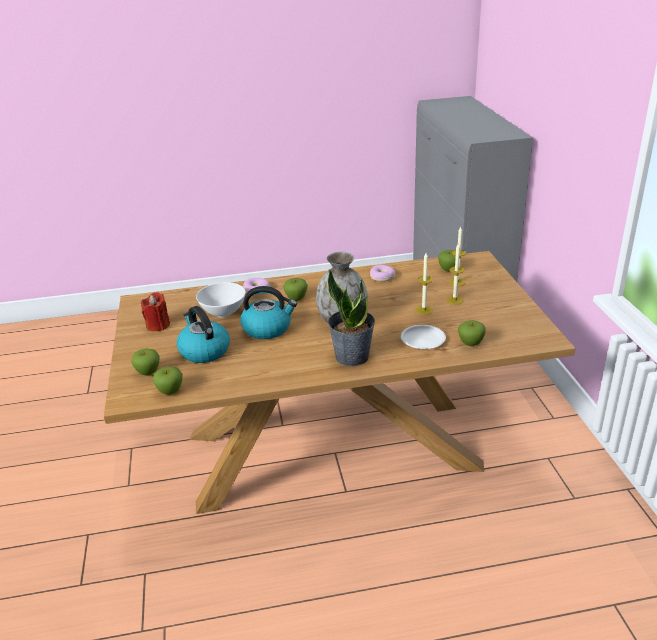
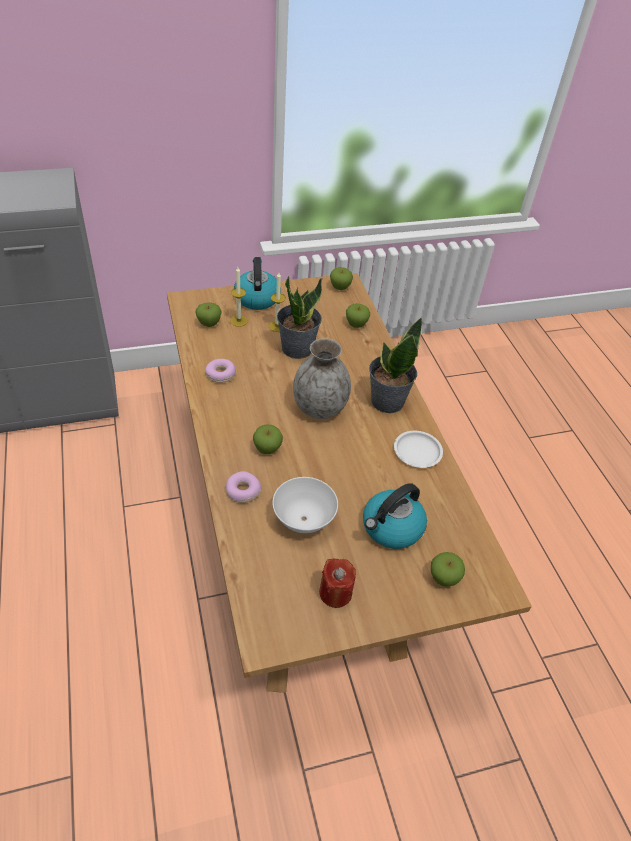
camera: 100 degrees left, 15 degrees up
(170, 391) = (474, 547): apple -> apple (340, 288)
(267, 328) = (338, 471): kettle -> kettle (257, 298)
(422, 340) = (353, 353): white plate -> white plate (417, 452)
(424, 310) = (297, 348): candle -> potted plant

